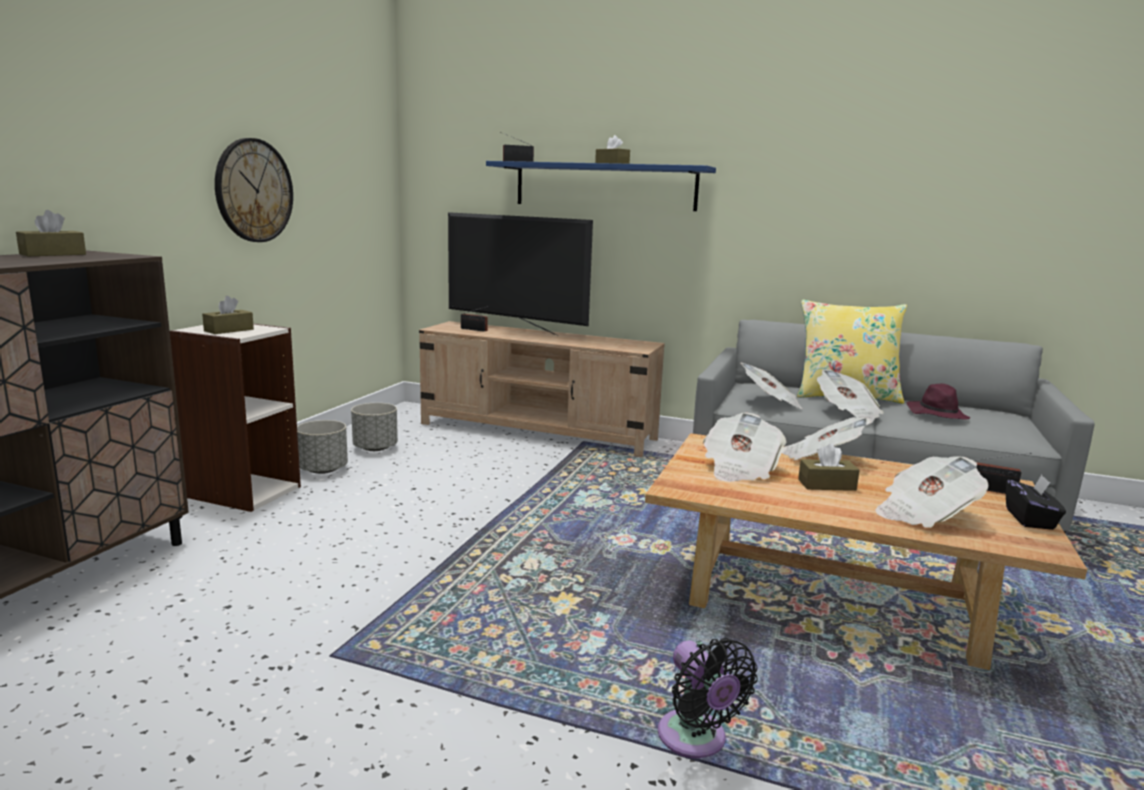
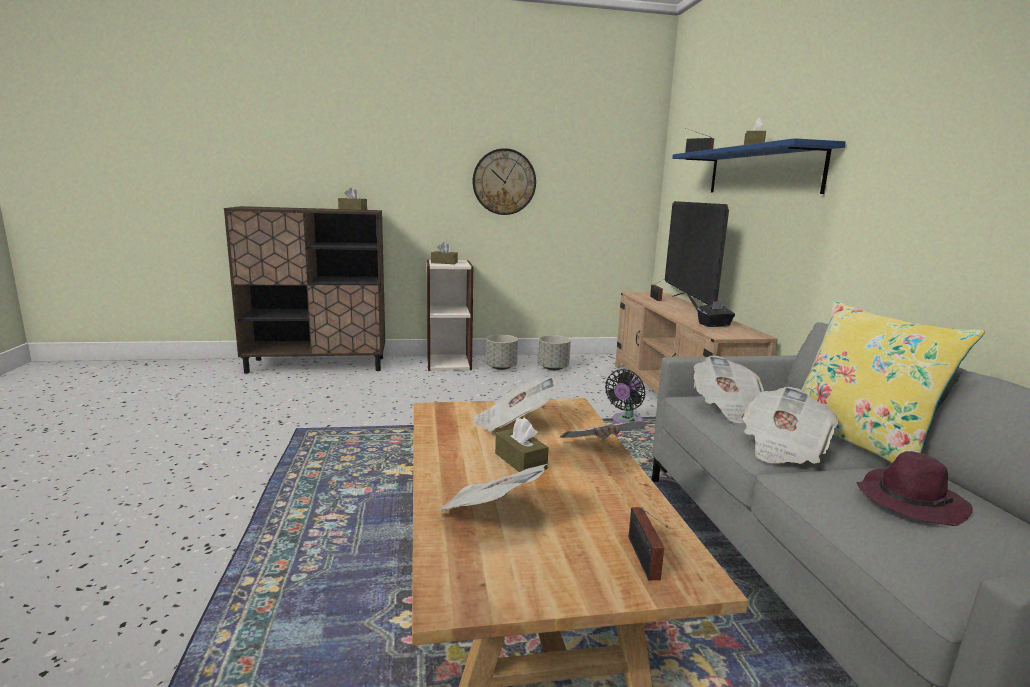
camera: 60 degrees right, 0 degrees up
(695, 740) = (255, 552): black fan -> black fan (625, 421)
(1030, 519) = (556, 590): black tissue box -> black tissue box (714, 325)

